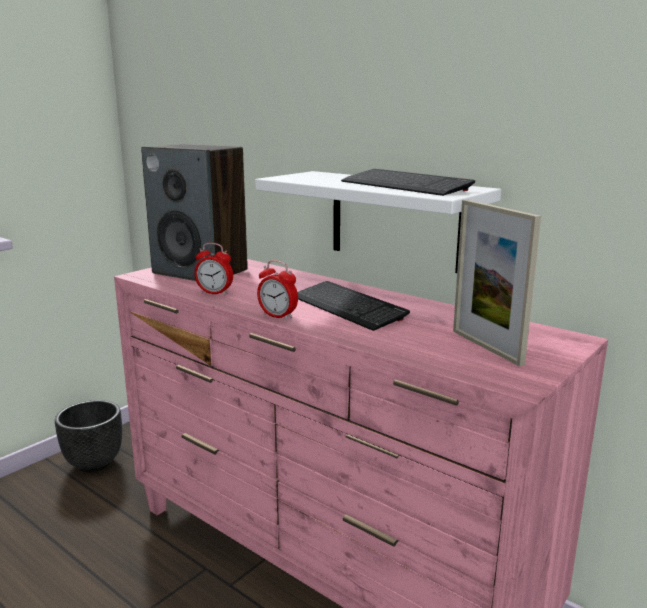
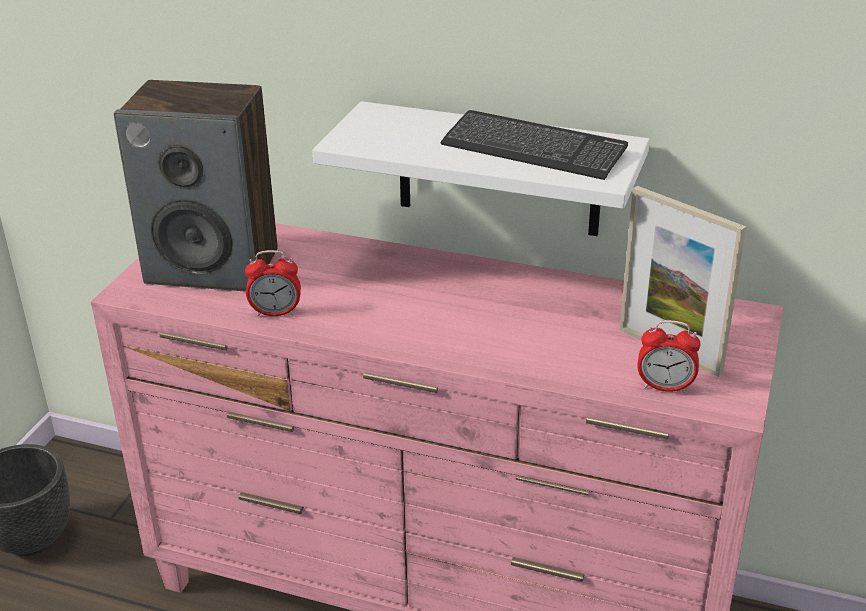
camera: 20 degrees left, 15 degrees up
(278, 316) = (398, 346): alarm clock -> alarm clock (665, 387)
(347, 307) = (470, 308): keyboard -> none

